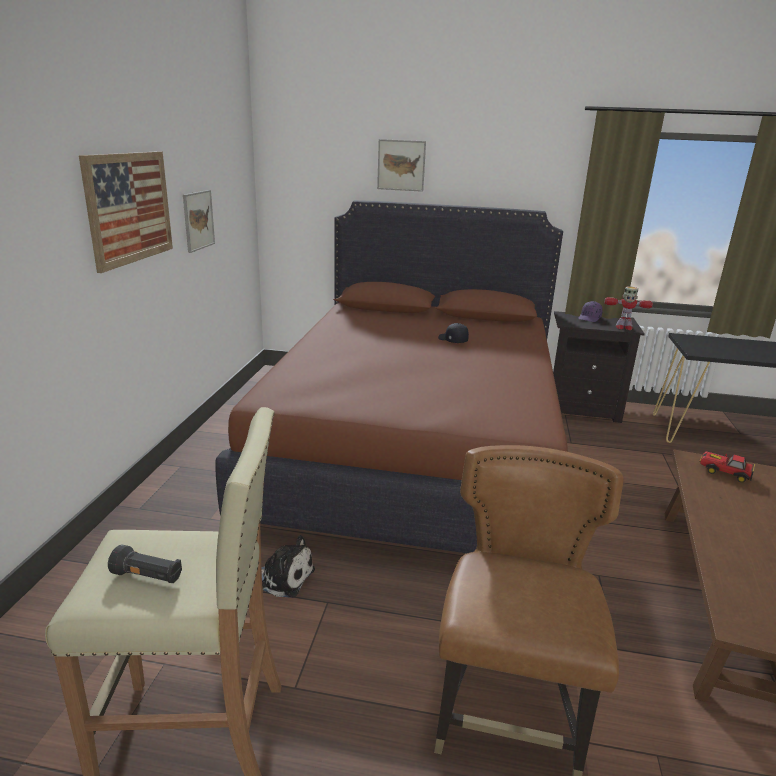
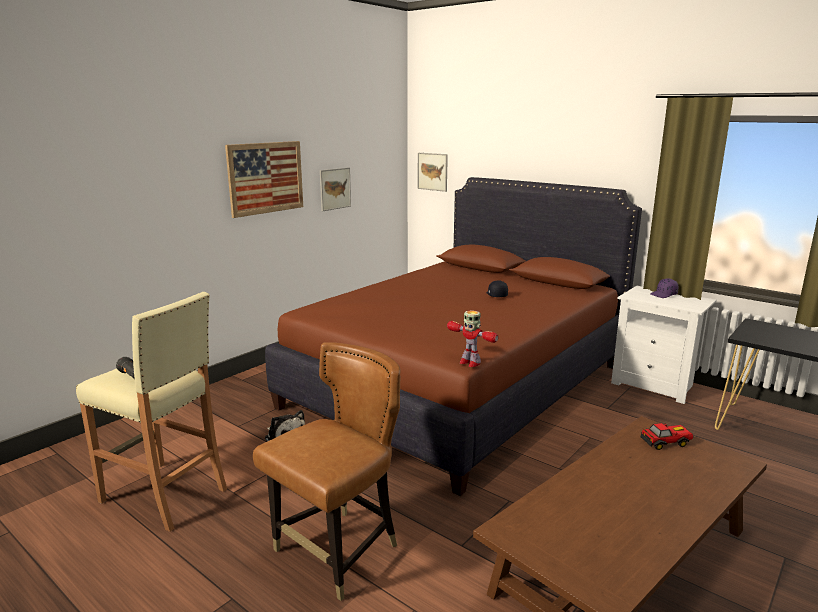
camera: 30 degrees right, 5 degrees down
(401, 165) = (508, 149): picture -> picture (432, 171)
(581, 408) = (655, 385): black nightstand -> white nightstand
(623, 327) = (686, 306): toy robot -> toy robot (469, 362)
(724, 472) = (666, 442): toy car -> toy car turned 105 degrees clockwise

